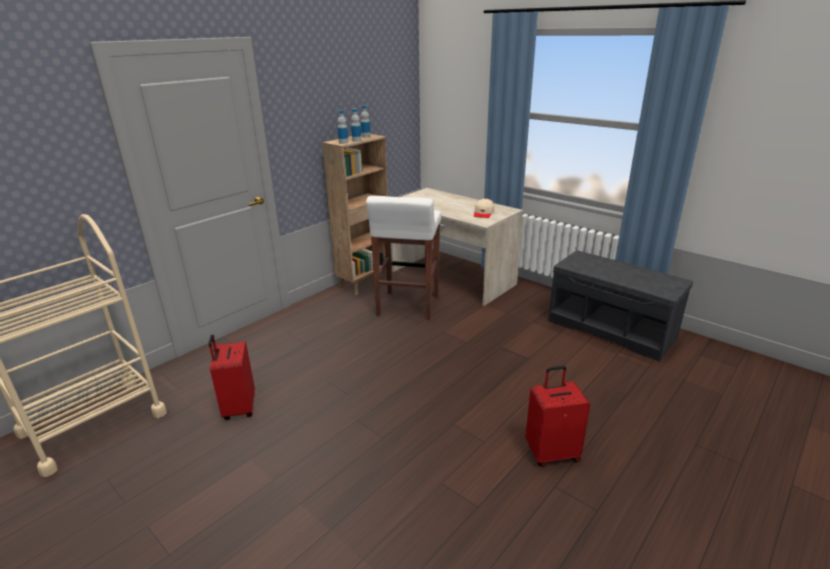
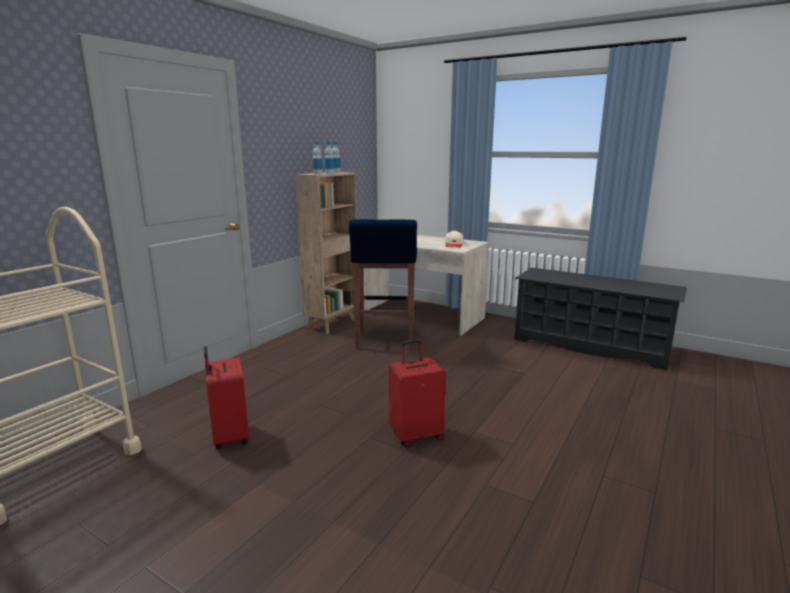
camera: 10 degrees left, 10 degrees down
(407, 306) = (384, 339): white stool -> blue stool
(551, 452) = (585, 447): red suitcase -> red suitcase (416, 435)
(612, 329) = (590, 346): grey bench -> black shoe rack

